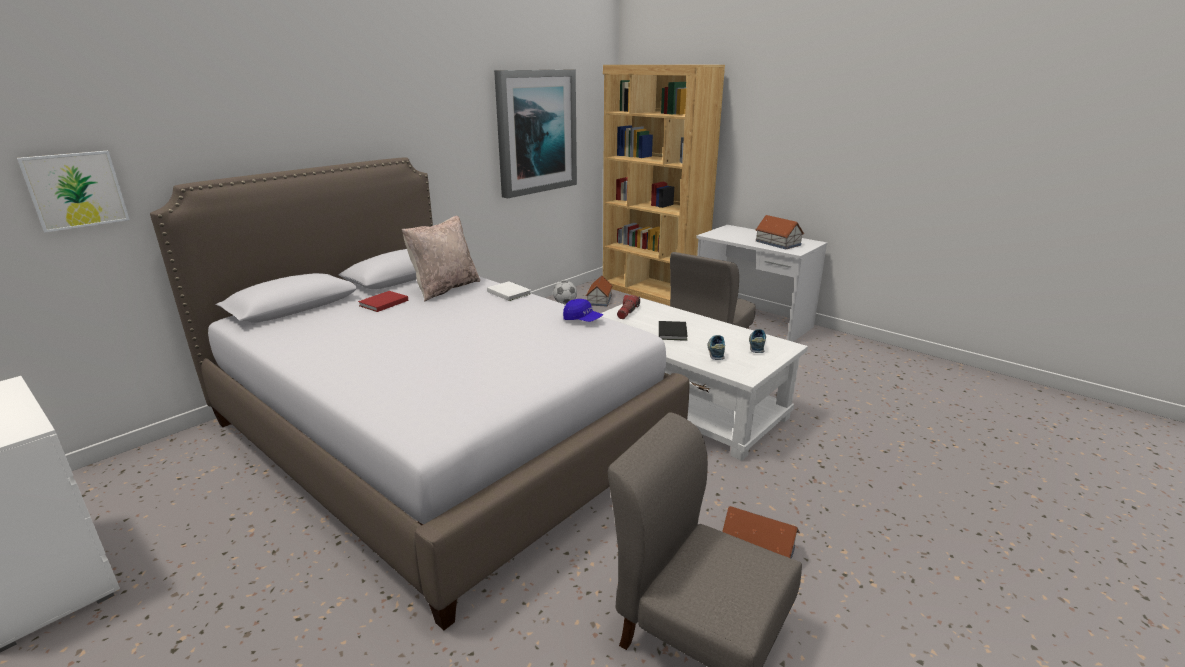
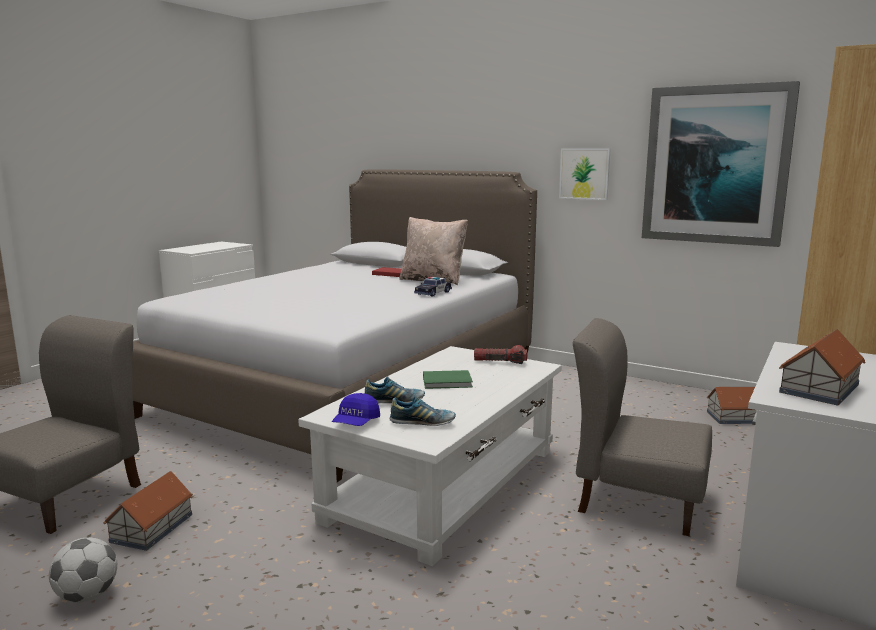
camera: 80 degrees right, 10 degrees down
(76, 190) = (333, 166): picture -> picture (584, 174)
(509, 292) = (433, 293): white book -> toy car
(565, 303) = (695, 400): football -> football (87, 596)
(583, 320) = (366, 313): blue cap -> blue cap (356, 423)
(673, 332) = (448, 382): black book -> green book

